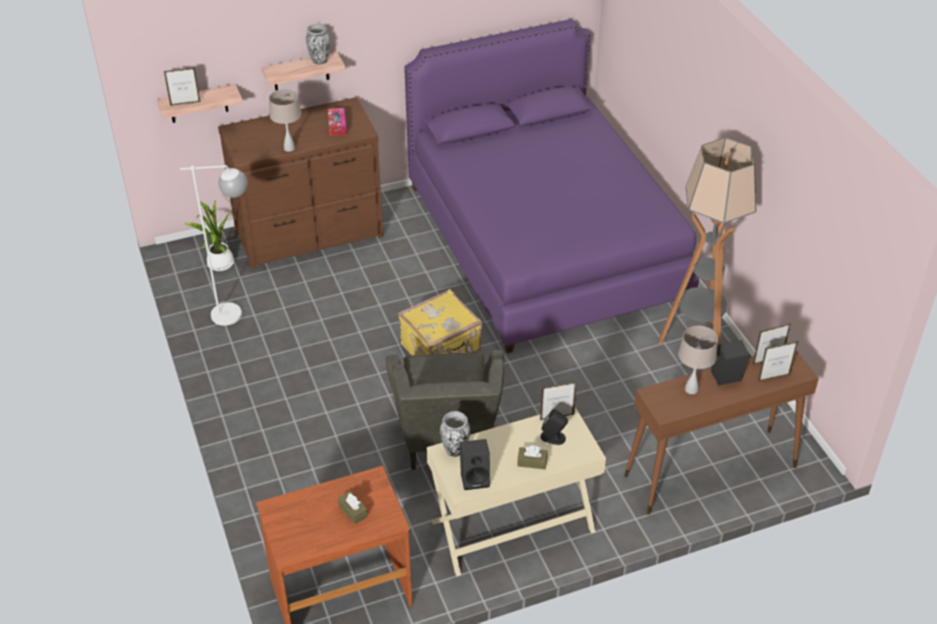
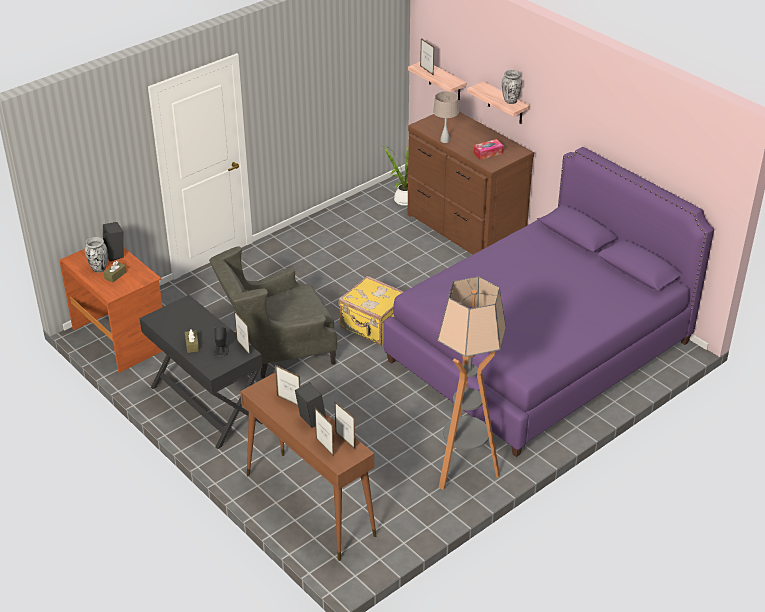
camera: 70 degrees right, 5 degrees down
(237, 314) = (356, 223): white floor lamp -> none
(455, 450) = (190, 307): vase -> vase (99, 269)
(475, 478) = (166, 322): black speaker -> black speaker (116, 254)
(513, 527) = (206, 404): beige desk -> black desk
(691, 389) = (289, 401): beige table lamp -> picture frame

